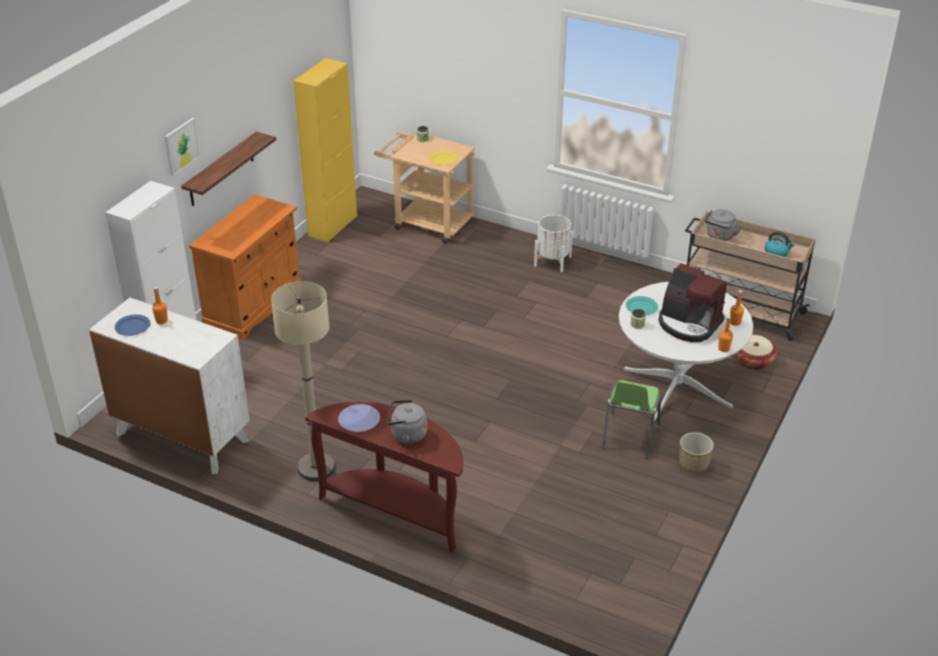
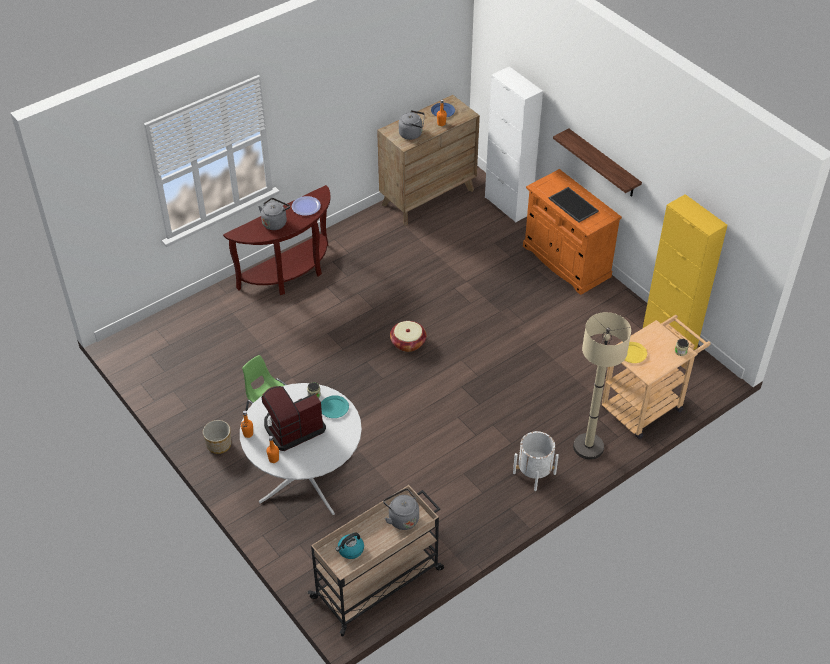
camera: 115 degrees right, 10 degrees up
(181, 146) = (577, 106): picture -> none
(182, 437) = (428, 197): white dresser -> brown dresser
(195, 337) = (412, 134): none -> grey kettle
(251, 224) = (572, 205): none -> tray
(316, 468) = (355, 249): beige floor lamp -> beige floor lamp (588, 447)
(753, 361) = (303, 551): basket -> basket (408, 343)

